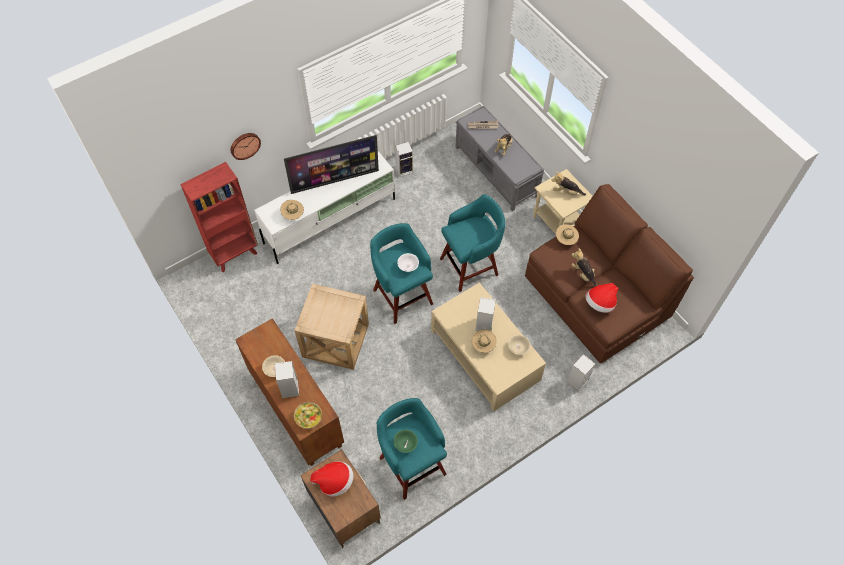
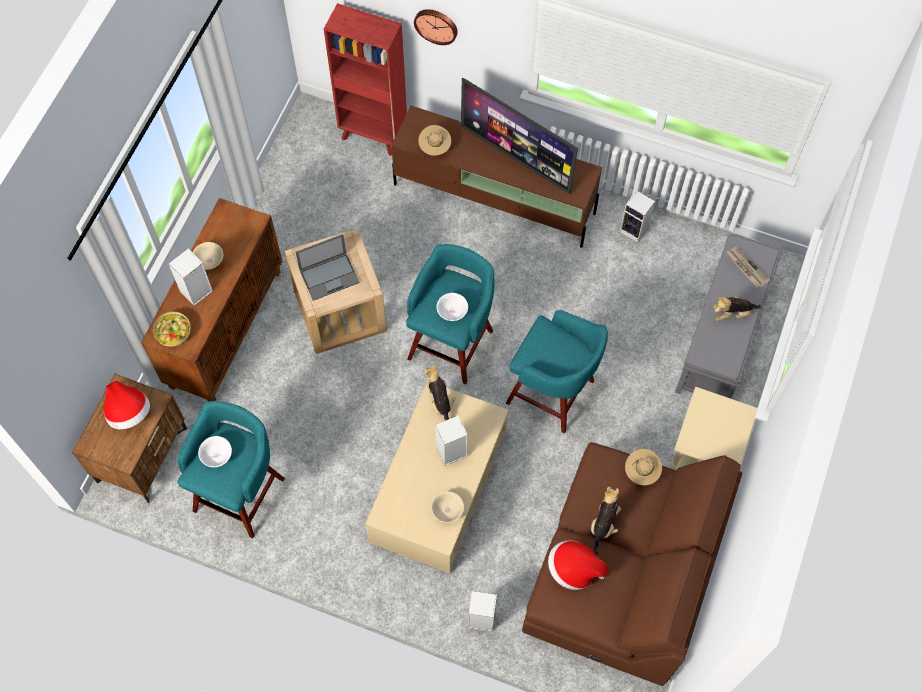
camera: 55 degrees right, 5 degrees up
(331, 220) = (495, 200): white tv stand -> brown tv stand
(332, 316) = (330, 276): none -> laptop
(405, 444) = (216, 455): green bowl -> white bowl
(483, 345) = (422, 468): beige hat -> none
(566, 191) = (719, 429): plush toy -> plush toy (440, 402)

